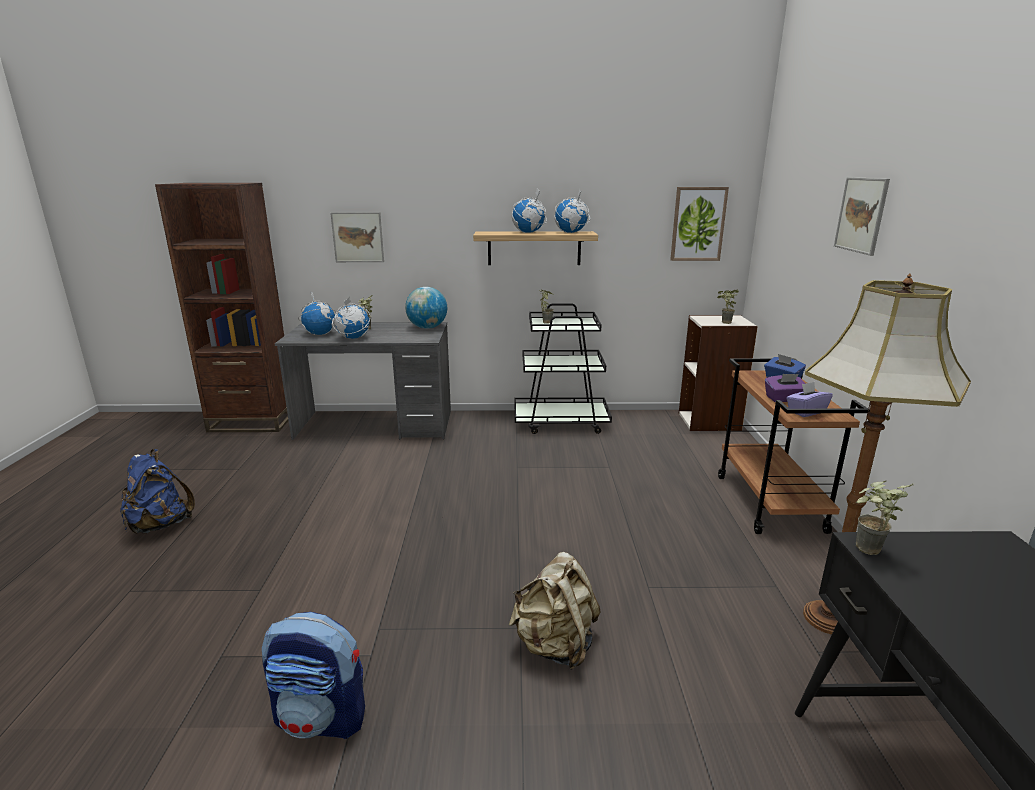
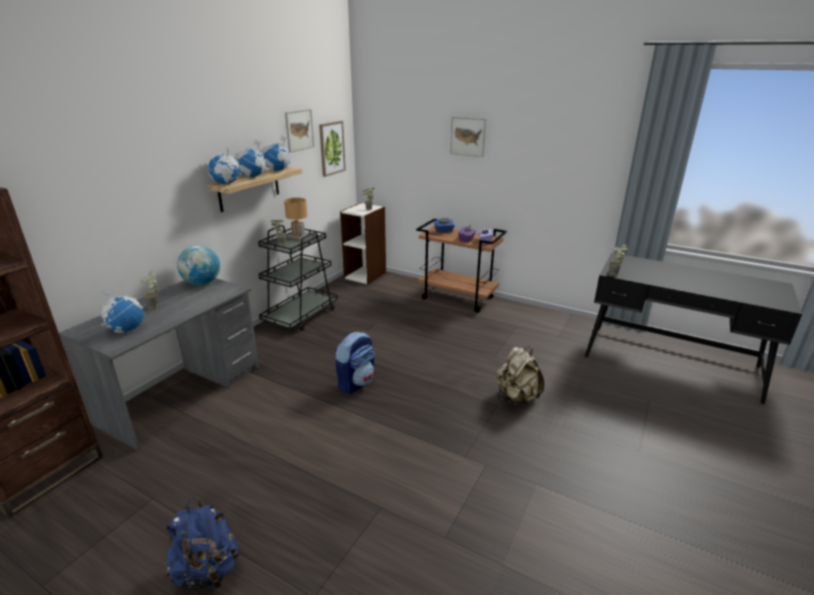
camera: 60 degrees left, 5 degrees up
(322, 717) = (525, 495): backpack -> backpack (356, 383)
(353, 338) = (172, 317): globe -> globe (226, 184)
(358, 237) = (103, 217): picture -> picture (299, 130)
(579, 322) = (298, 237): none -> brown table lamp
(829, 618) = (542, 325): floor lamp -> none

